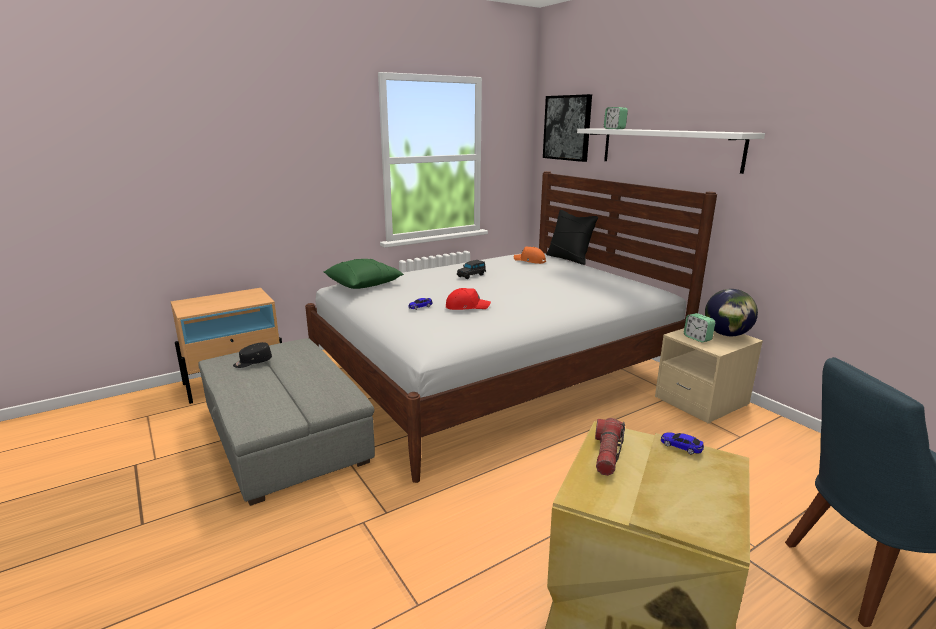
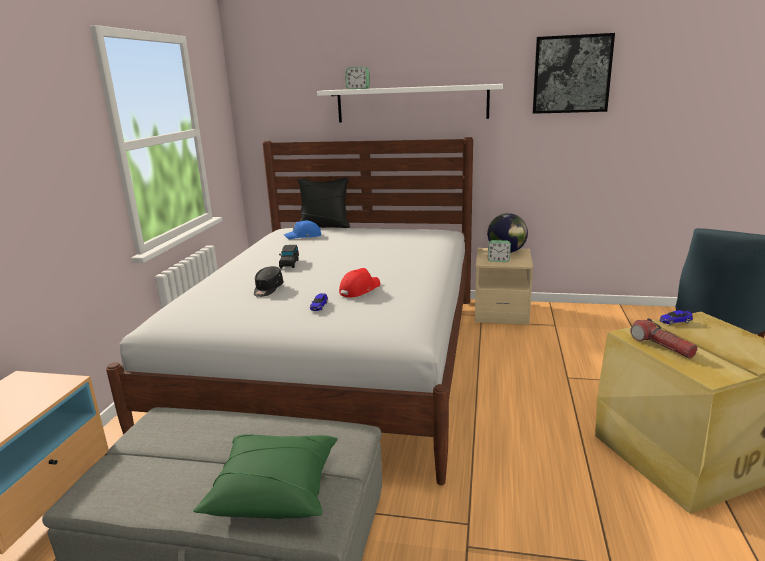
camera: 45 degrees left, 0 degrees up
(253, 362) = (152, 466): black cap -> black cap (267, 289)
(364, 284) = (192, 309): green pillow -> green pillow (274, 490)
(529, 261) = (304, 236): orange cap -> blue cap
(567, 128) = (282, 92): picture -> picture (571, 74)

